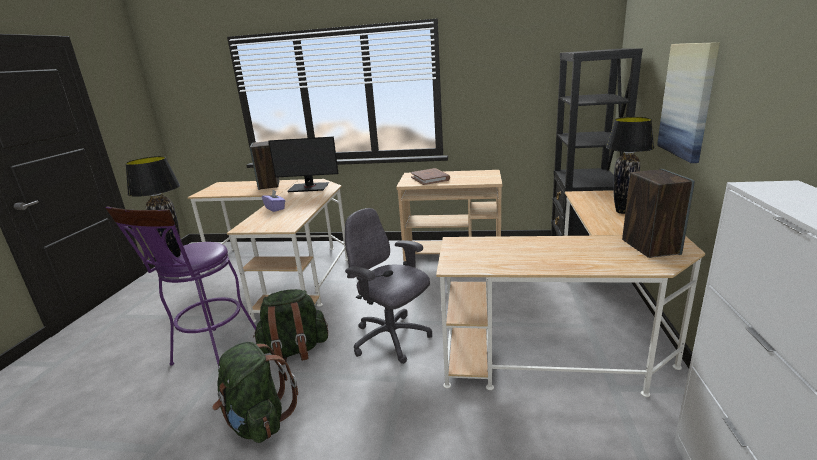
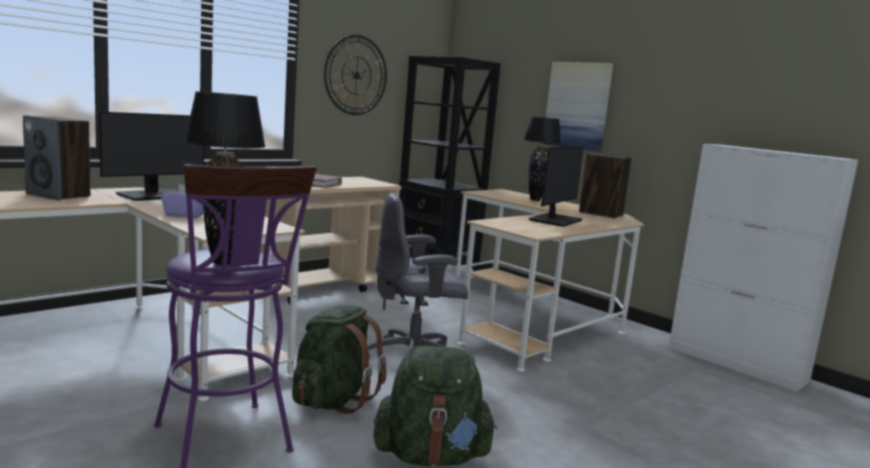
camera: 55 degrees left, 10 degrees down
(501, 81) = (356, 75): none -> wall clock
(544, 249) = (555, 220): none -> monitor

